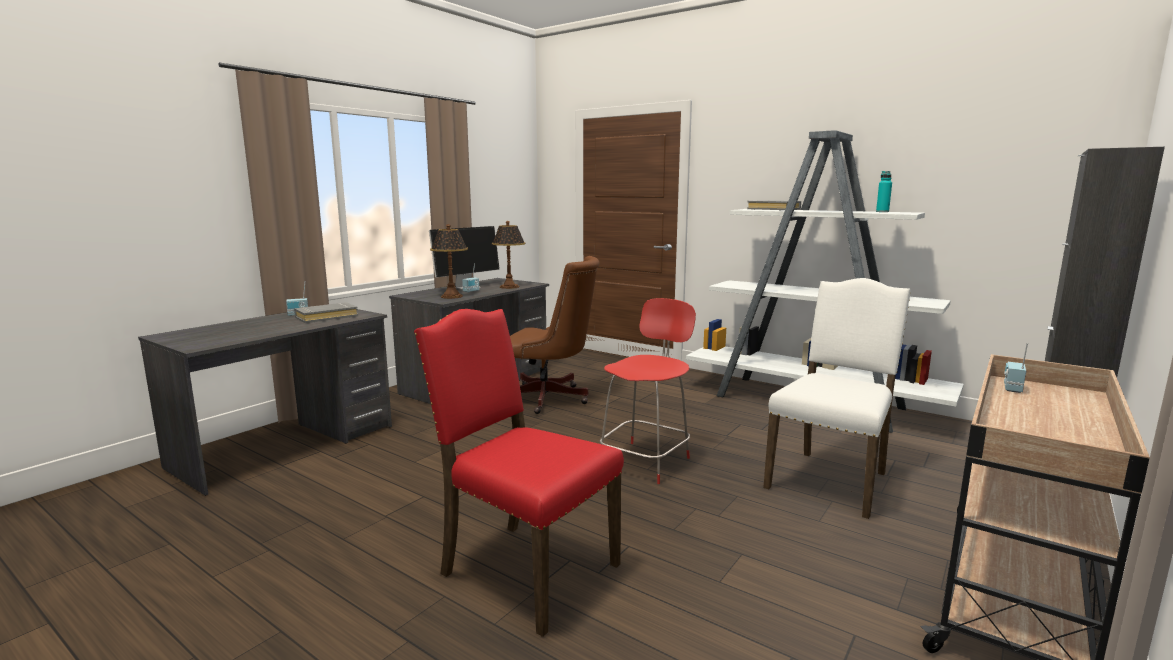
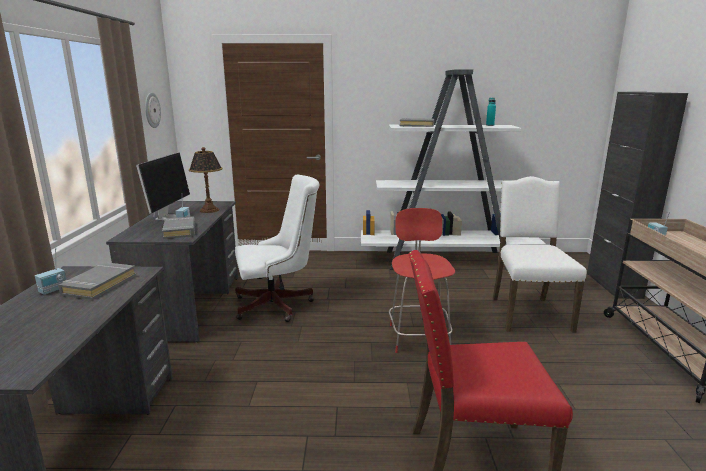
camera: 35 degrees left, 5 degrees up
(451, 296) = (180, 231): table lamp -> grey book
(500, 187) = (151, 110): none -> wall clock
(550, 399) = (278, 305): brown office chair -> white office chair

